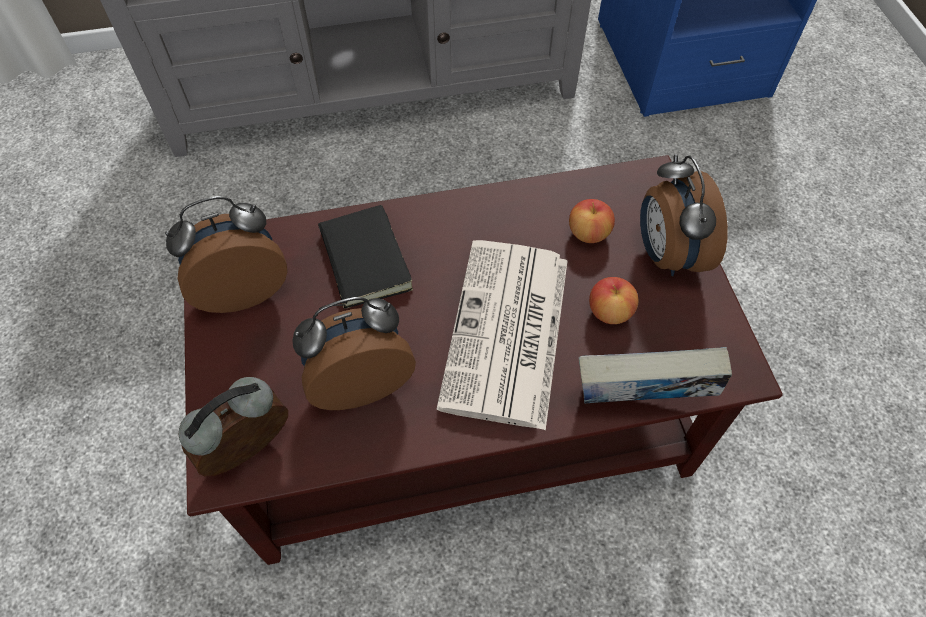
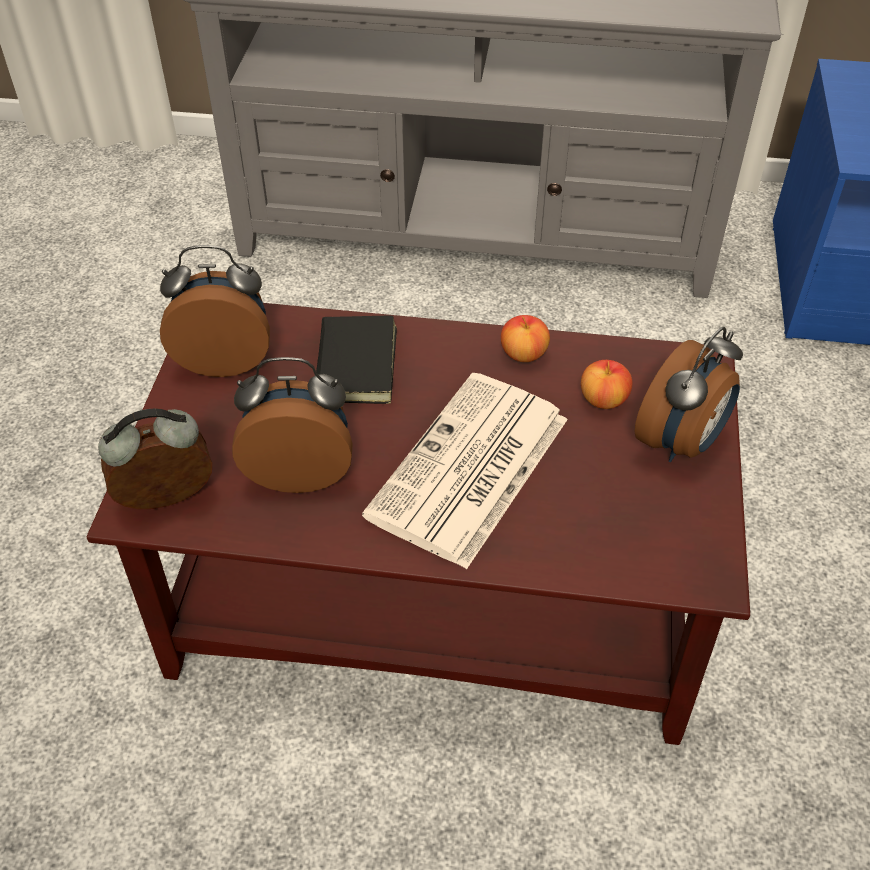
camera: 20 degrees right, 10 degrees down
(609, 312) = (590, 480): apple -> apple (523, 354)
(639, 401) = (581, 573): book -> none
(666, 254) = (682, 442): alarm clock -> alarm clock turned 150 degrees counterclockwise

